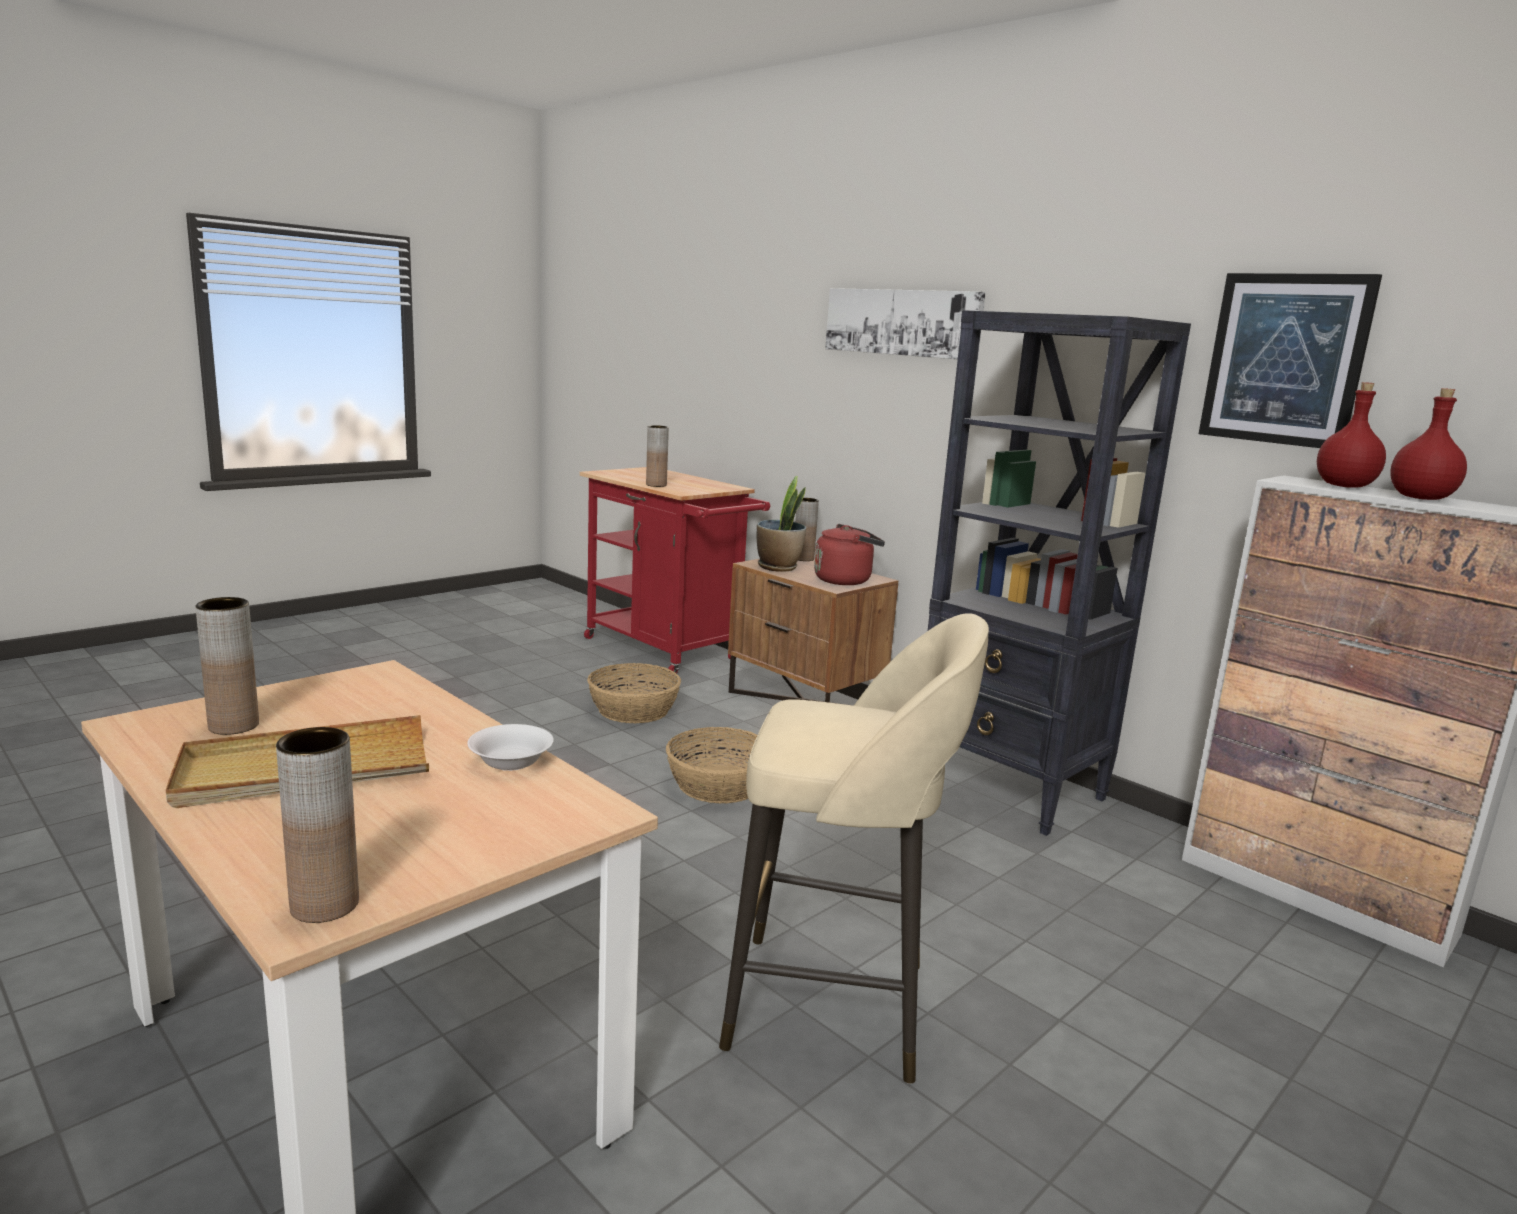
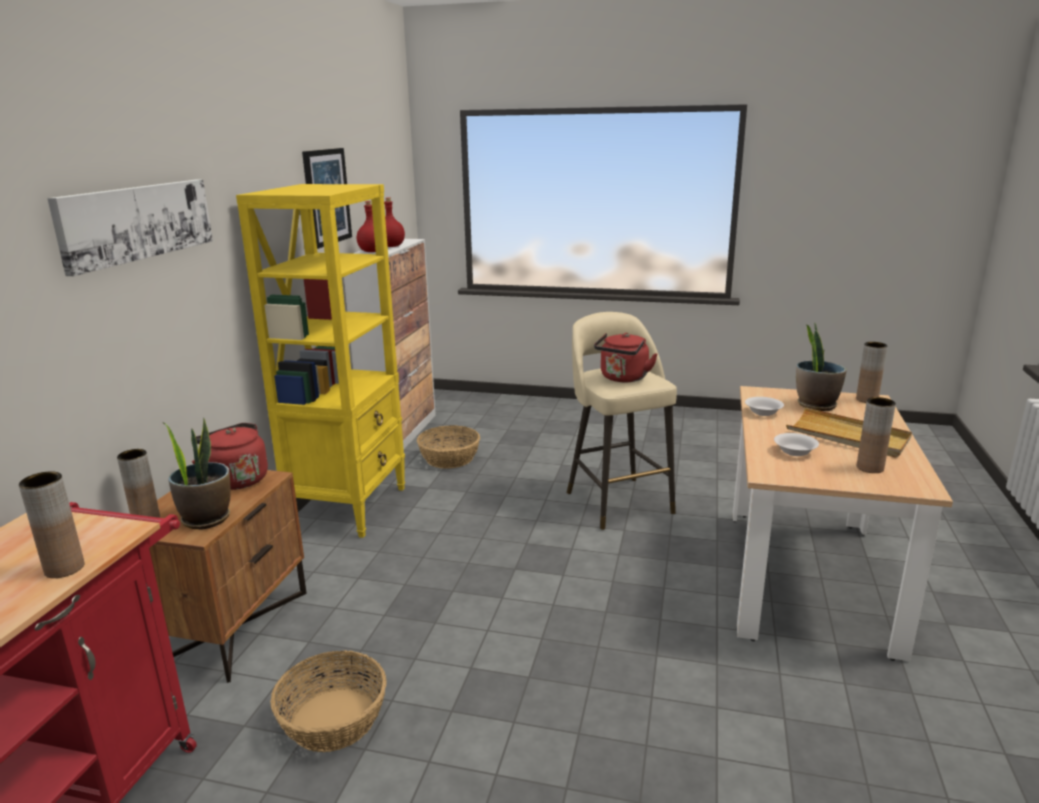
camera: 120 degrees left, 5 degrees up
(372, 711) = (795, 452): none -> white bowl
(435, 826) = (815, 405): none -> potted plant
(720, 785) = (451, 602): basket -> basket (449, 458)
(833, 720) = (623, 378): none -> red kettle
(1010, 790) = (350, 507): black bookcase -> yellow bookcase

